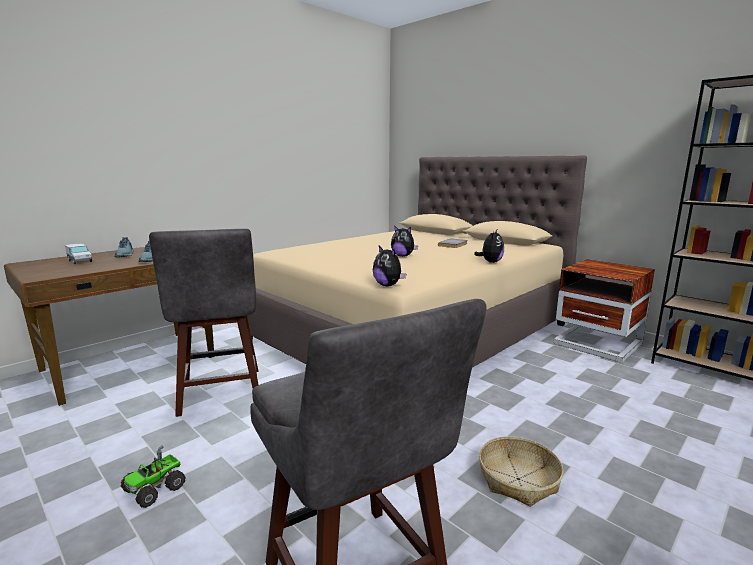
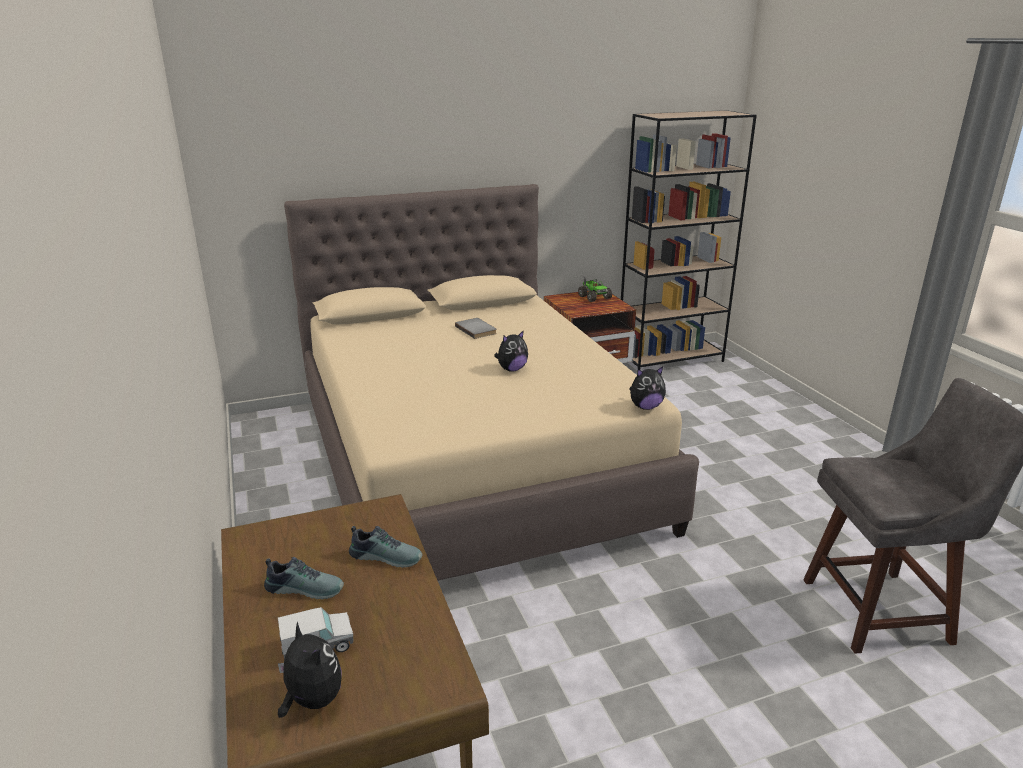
camera: 65 degrees left, 10 degrees up
(155, 488) = (742, 725): toy truck -> toy truck (594, 297)
(220, 393) = (542, 655): grey stool -> none
(490, 262) = (583, 338): plush toy -> plush toy (311, 700)
(518, 479) = (780, 502): basket -> none

